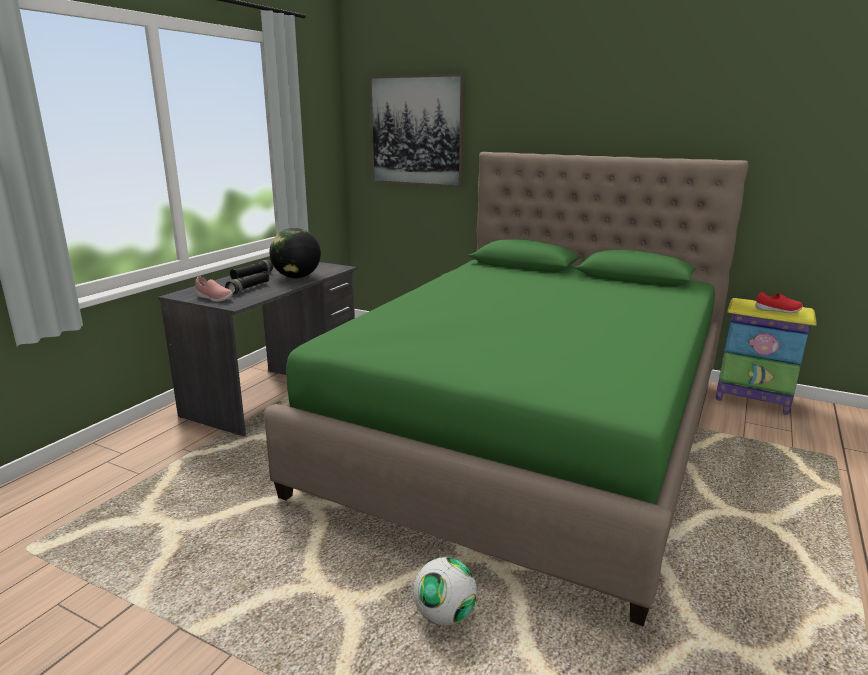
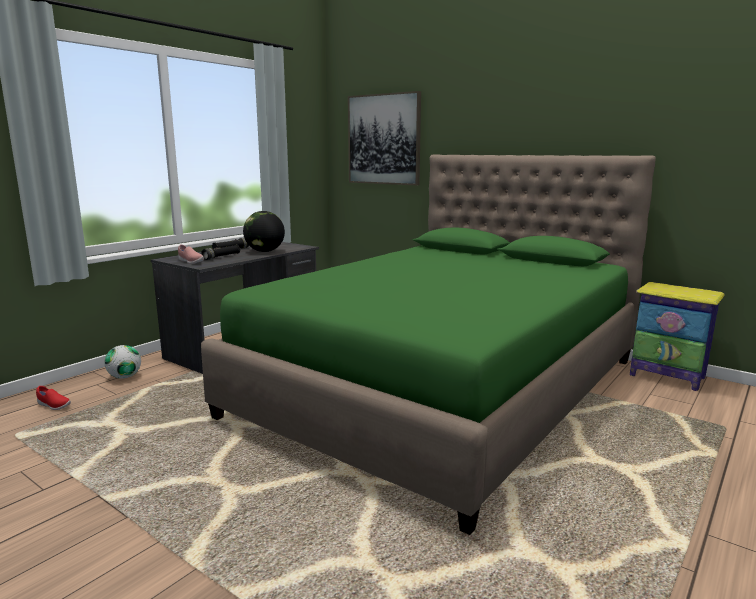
camera: 10 degrees right, 5 degrees down
(444, 615) = (304, 509): football -> football (124, 377)
(778, 310) = (684, 292): red shoe -> red shoe (53, 406)

